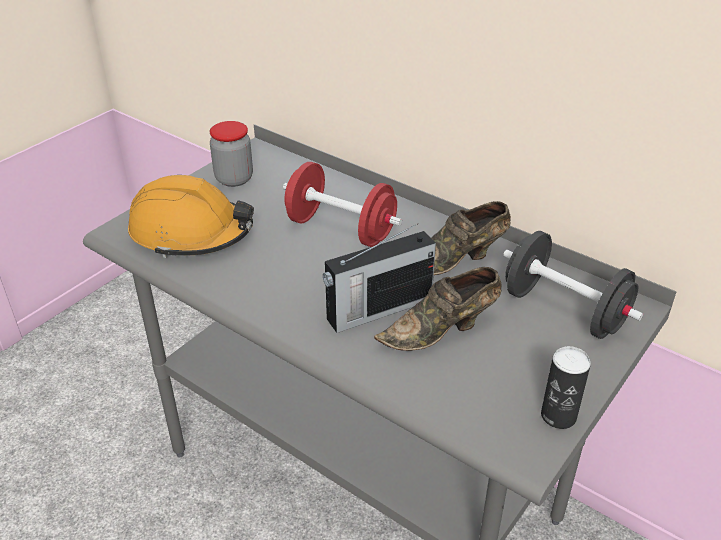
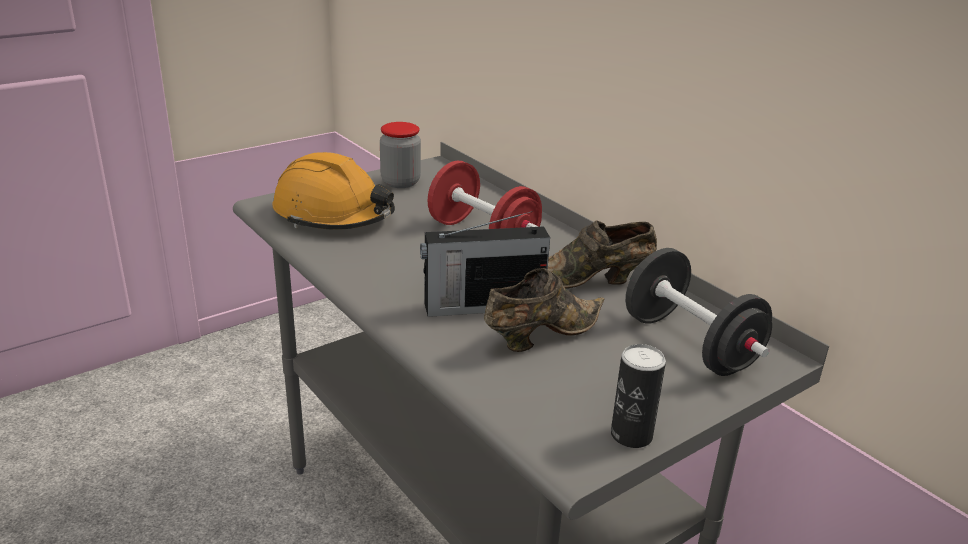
camera: 15 degrees right, 10 degrees down
(442, 331) = (540, 336): brown shoe -> brown shoe turned 150 degrees clockwise

